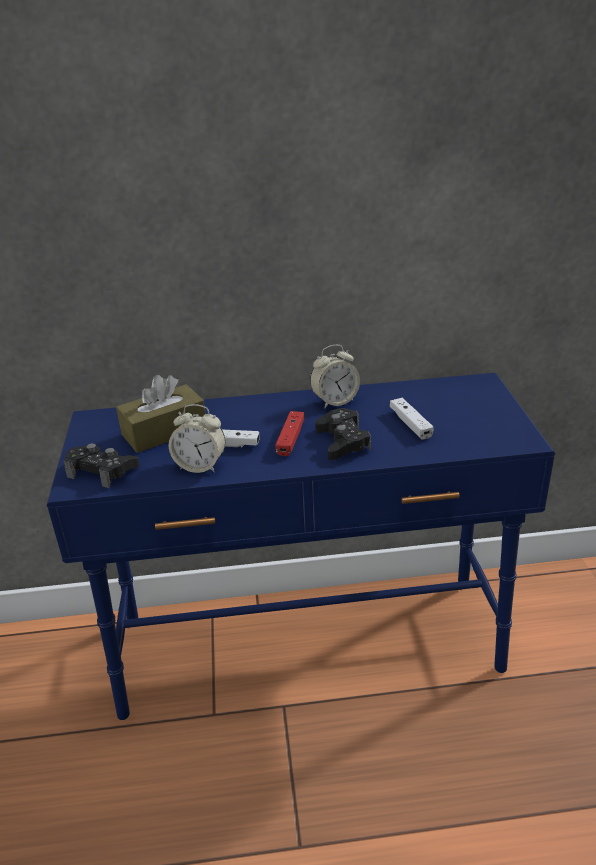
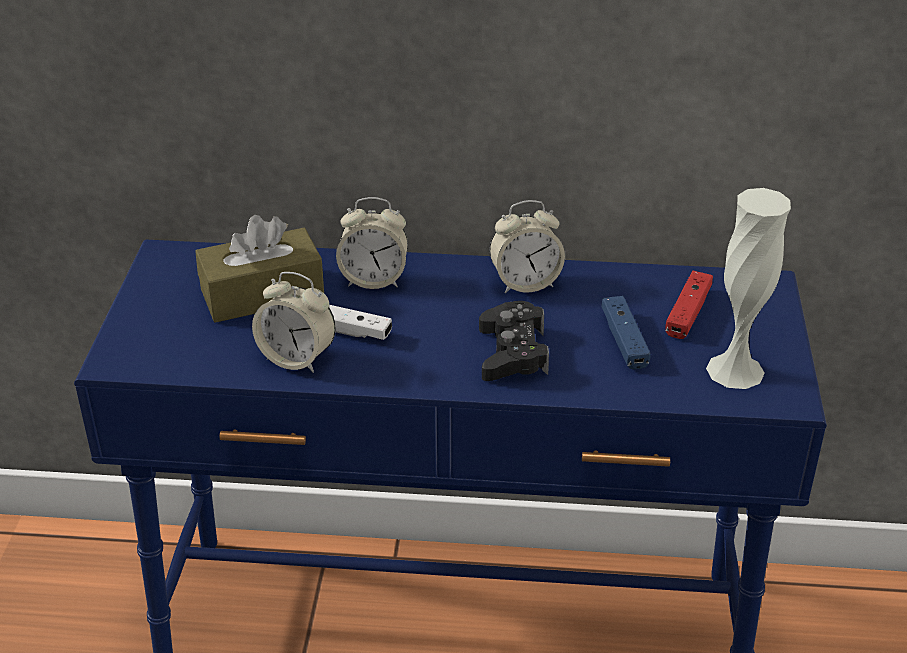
camera: 10 degrees right, 5 degrees up
(102, 471) = (159, 343): black game controller -> none
(236, 413) = (374, 279): none -> alarm clock
(290, 439) = (438, 336): red game controller -> red game controller (688, 313)
(410, 424) = (624, 340): white game controller -> blue game controller
(486, 430) = (735, 370): none -> white vase

